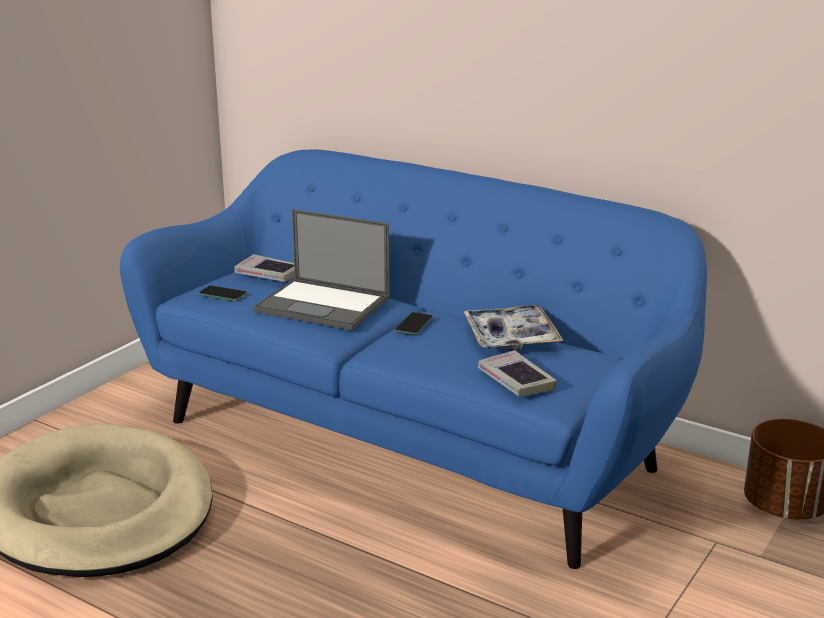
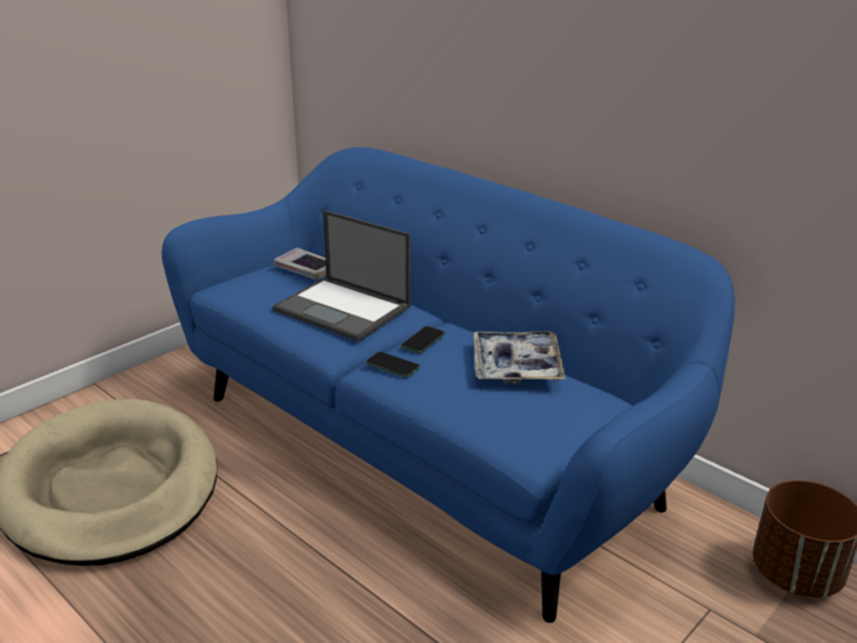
camera: 10 degrees right, 5 degrees up
(223, 294) = (253, 288): phone -> phone (392, 366)
(516, 380) = (503, 421): book -> none

